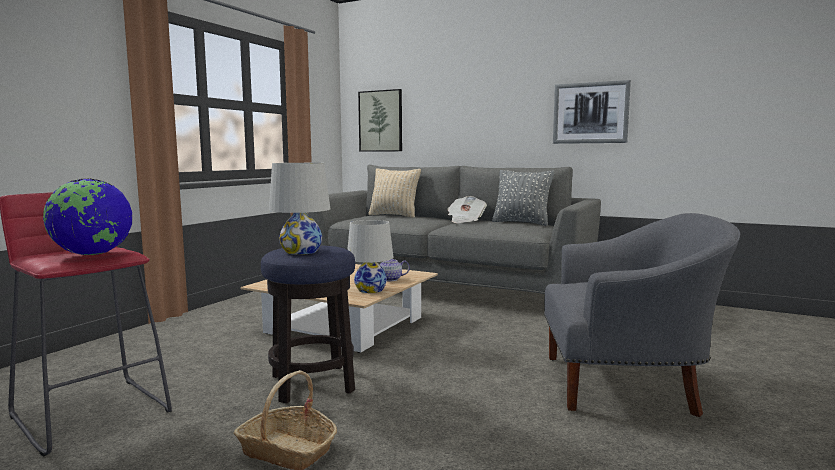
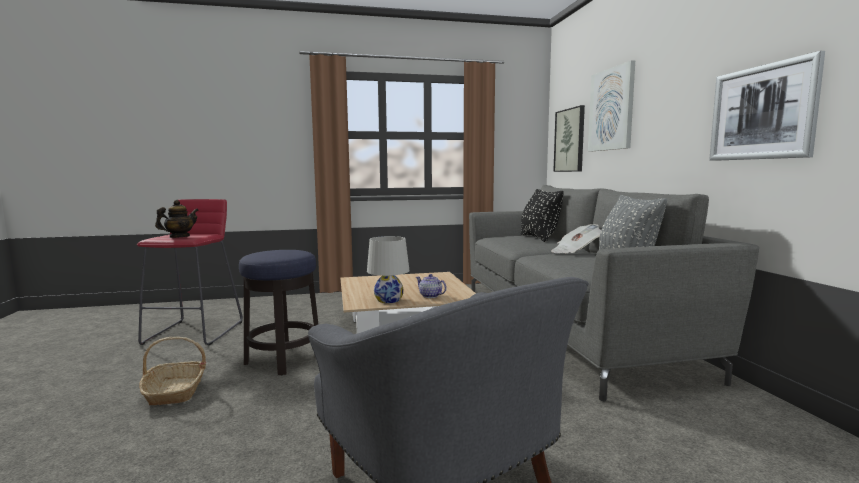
camera: 50 degrees right, 0 degrees up
(92, 254) = (179, 237): globe -> teapot
(301, 251) = (268, 253): white table lamp -> none
(394, 216) = (539, 238): beige pillow -> black pillow
(440, 97) = (611, 109): none -> picture

